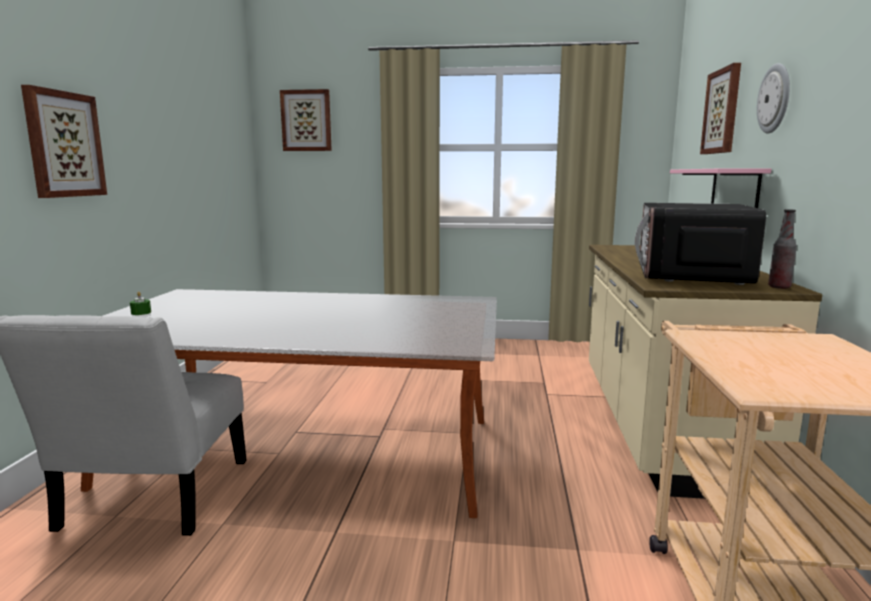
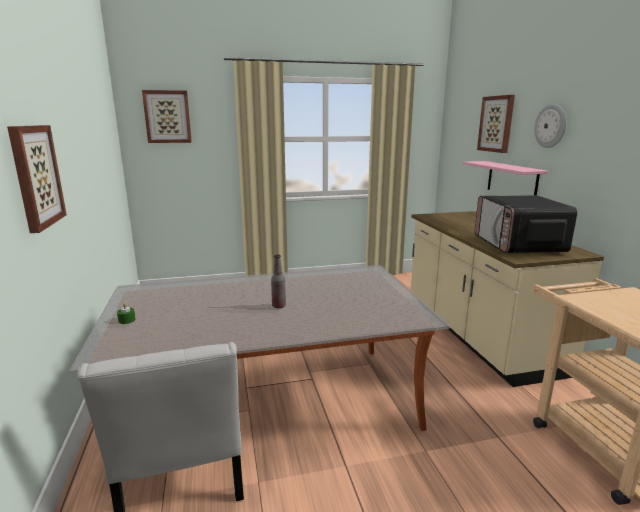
camera: 20 degrees left, 5 degrees up
(779, 287) = (577, 252): bottle -> bottle (278, 306)

